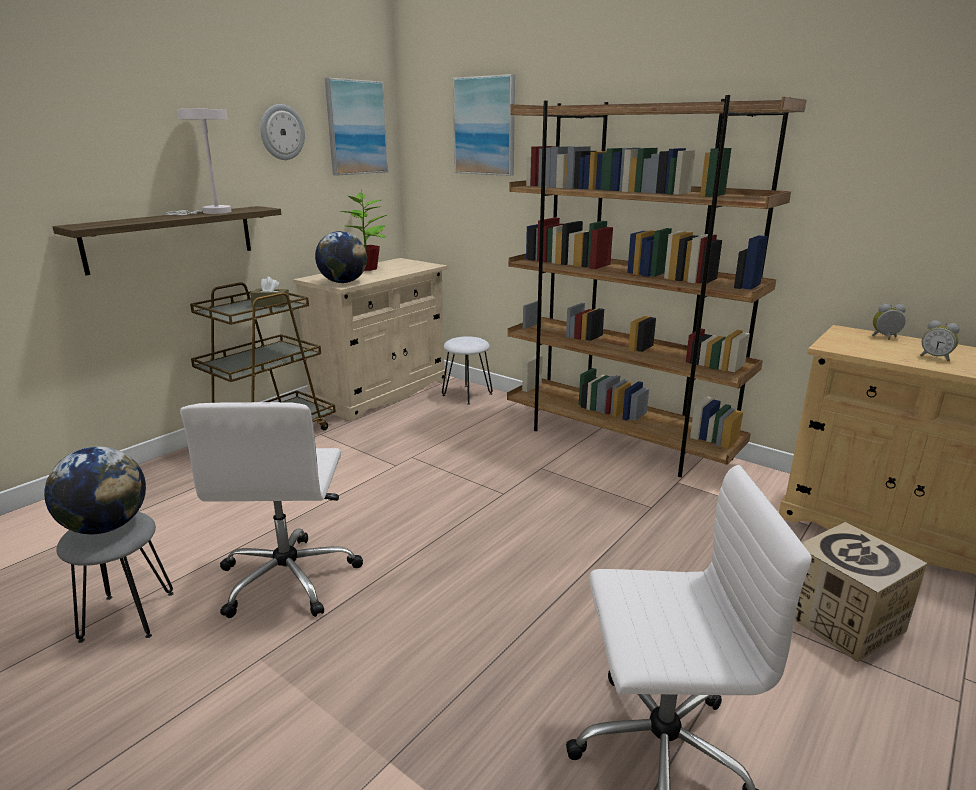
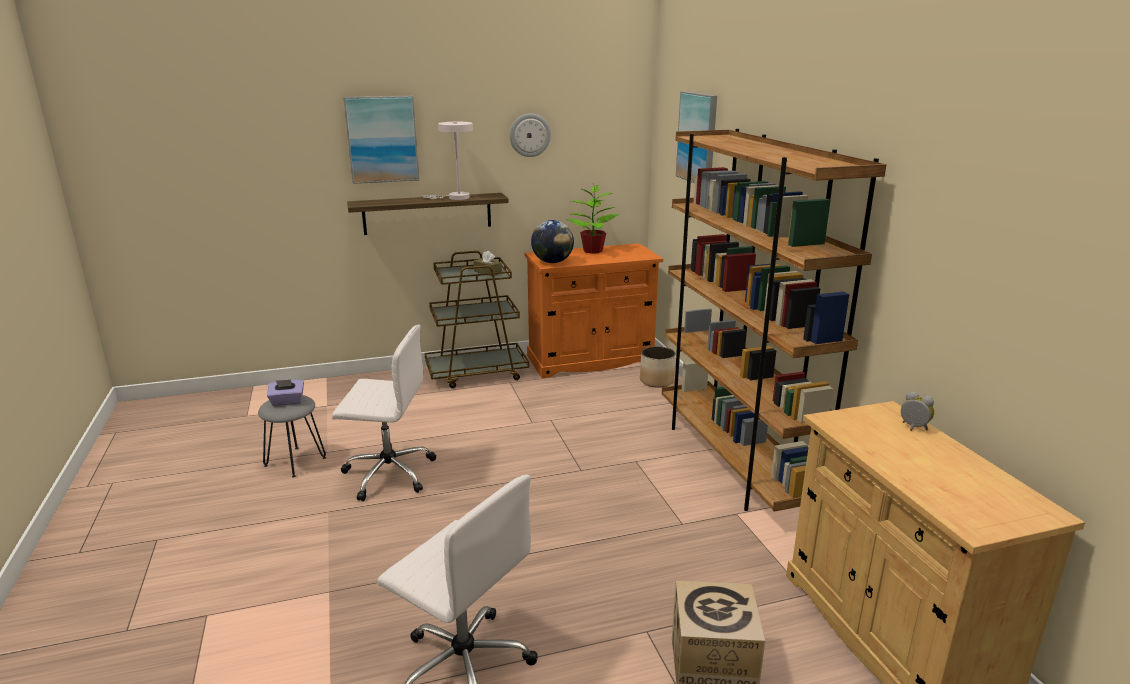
camera: 35 degrees right, 0 degrees up
(106, 526) = (287, 402): globe -> purple tissue box
(289, 578) = (388, 473): white office chair -> white office chair turned 120 degrees counterclockwise
(356, 127) = (605, 128): picture -> picture (382, 139)
(381, 392) = (591, 360): beige cabinet -> orange cabinet
(467, 394) = (657, 381): white stool -> planter
(935, 357) = (910, 460): alarm clock -> none

